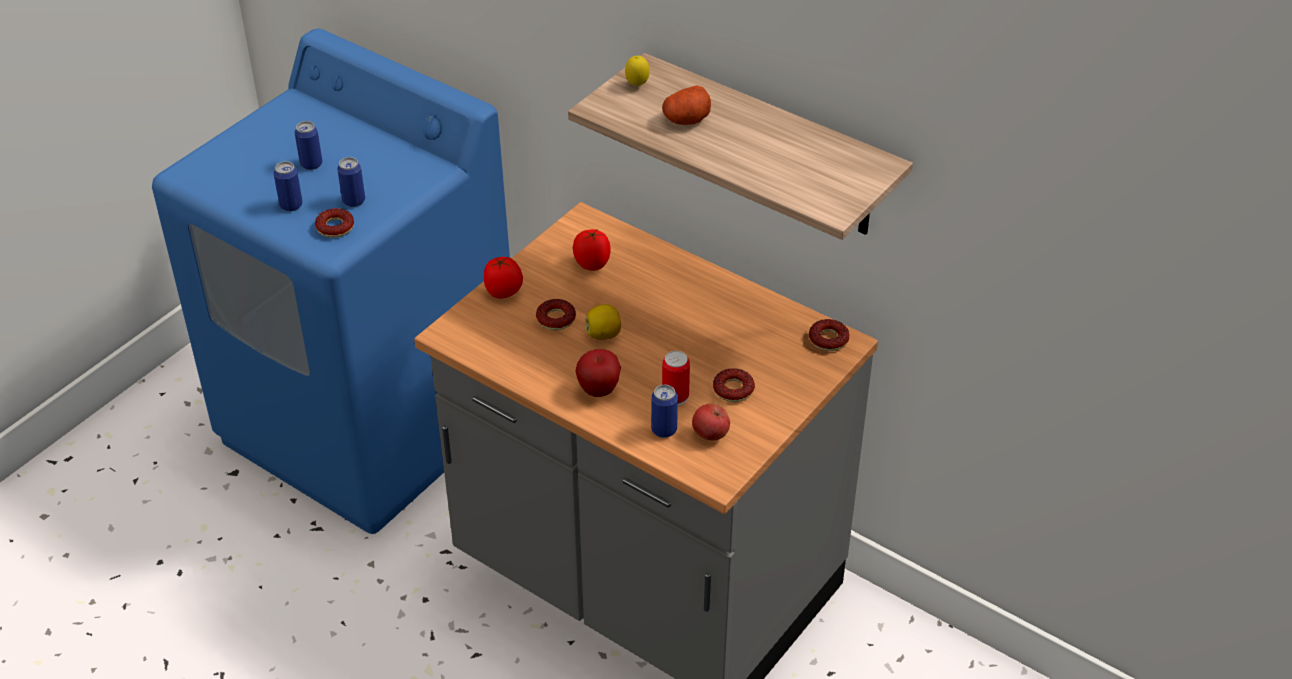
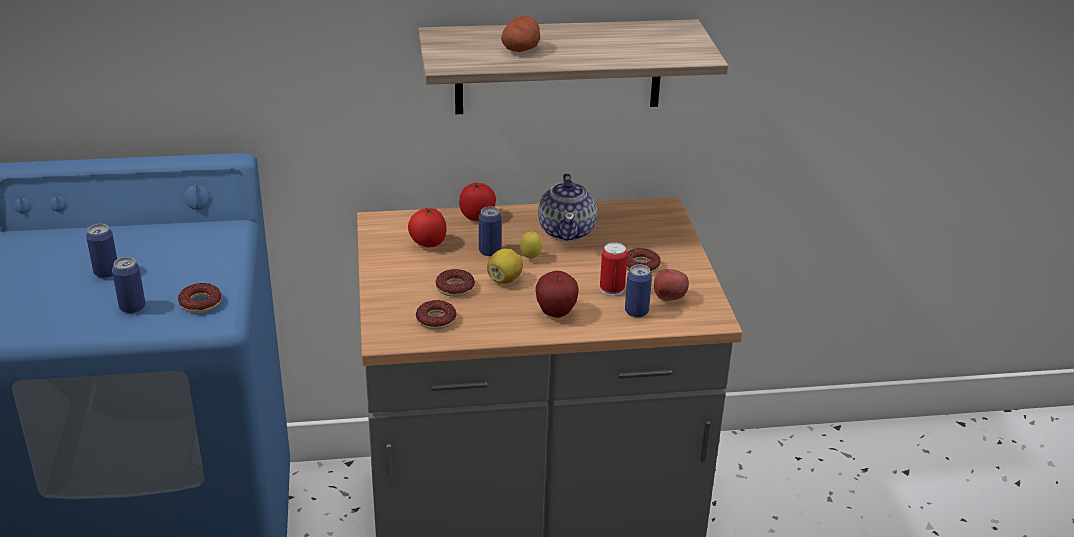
camera: 45 degrees left, 10 degrees down
(354, 201) = (189, 279): can -> can (489, 251)
(504, 292) = (389, 291): tomato -> tomato (477, 217)
(637, 85) = (450, 44): lemon -> lemon (530, 258)
(721, 317) = (567, 231): none -> teapot
(828, 339) = (652, 210): donut -> donut (436, 319)

